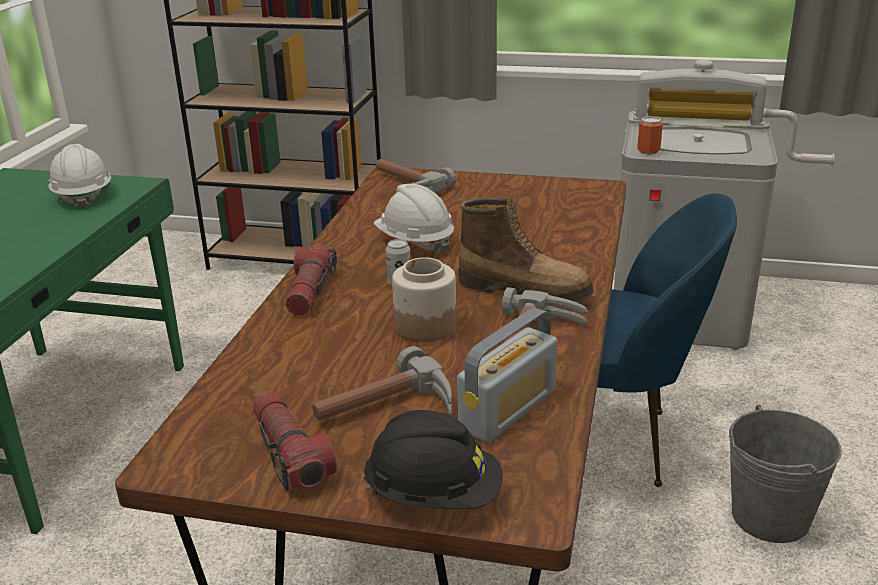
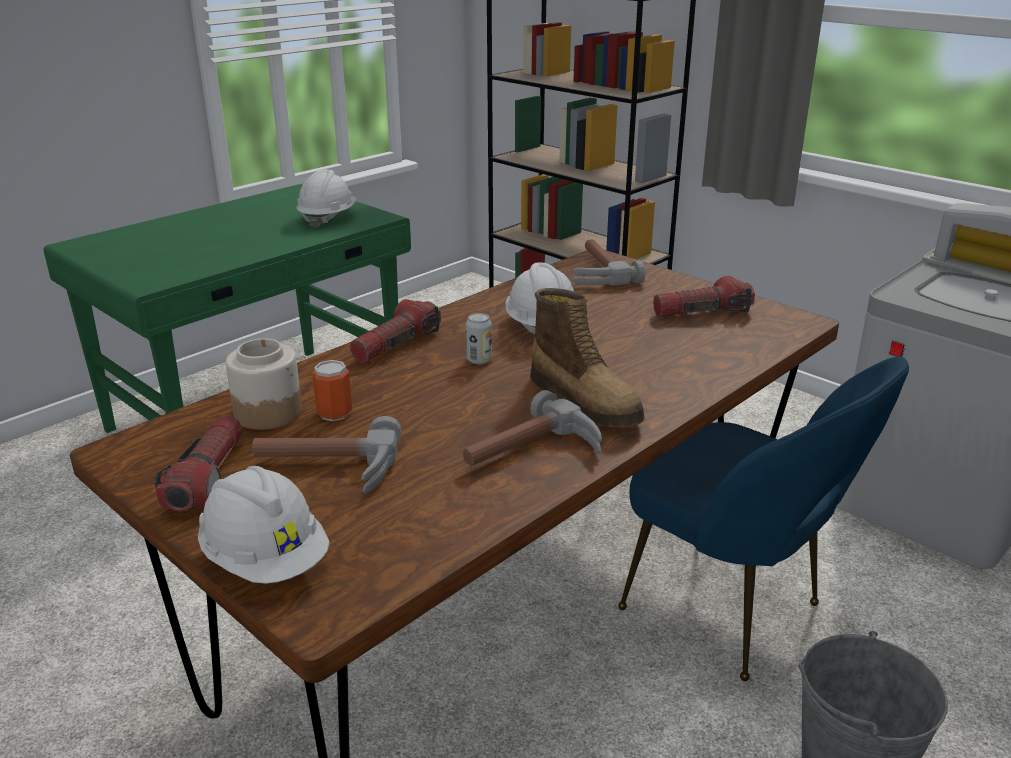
camera: 30 degrees right, 0 degrees up
(425, 326) = (451, 406): jar -> jar (268, 412)
(434, 495) = (266, 560): black hard hat -> white hard hat
(508, 410) = (425, 509): radio -> none
(525, 199) = (702, 313): none -> flashlight
(648, 151) = (907, 296): can -> can (334, 413)

